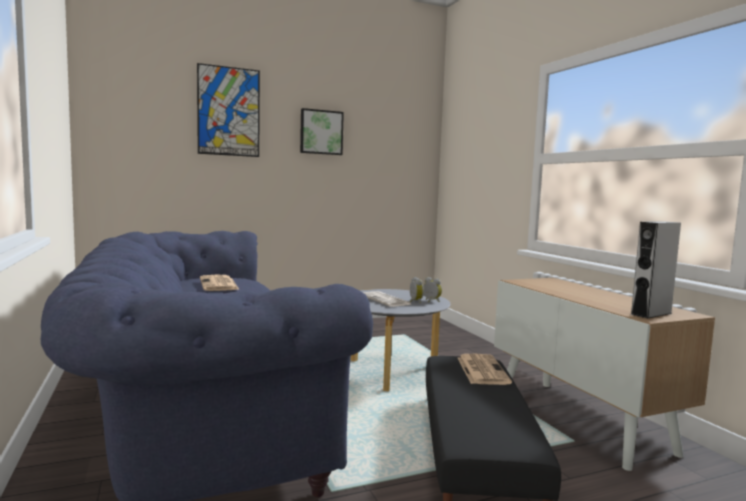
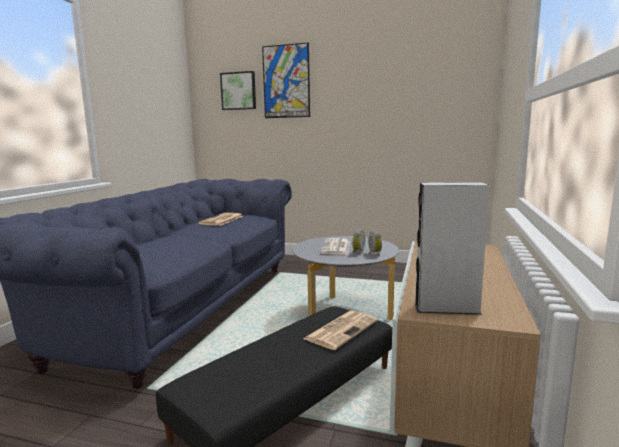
camera: 40 degrees right, 5 degrees up
(321, 132) = (363, 89): picture -> picture (239, 91)

